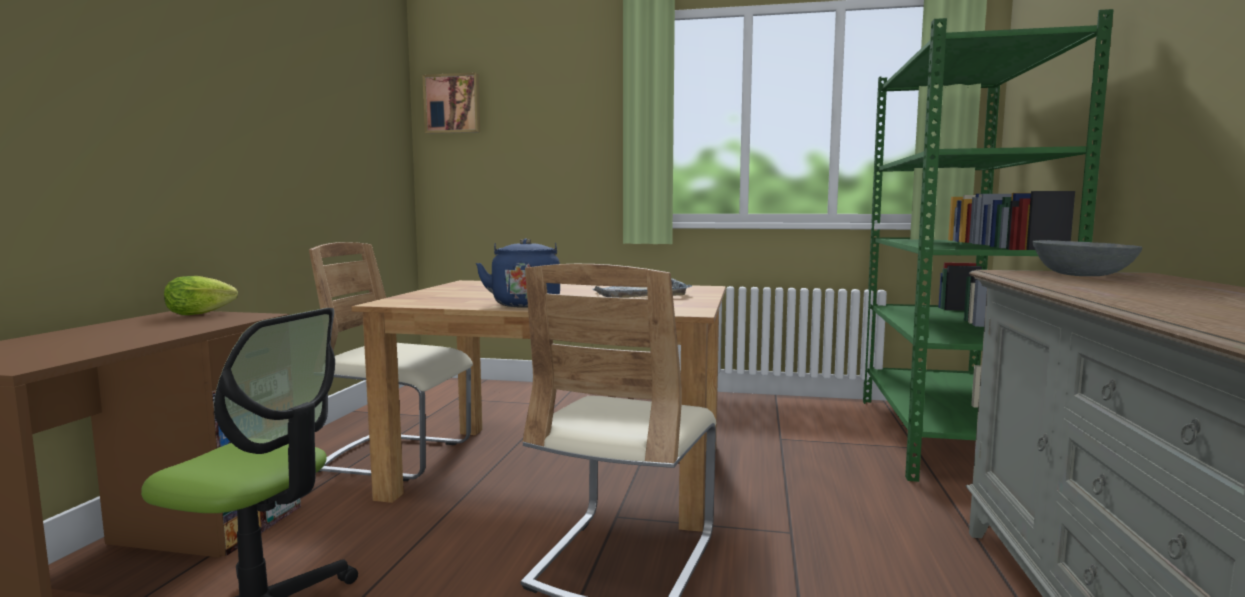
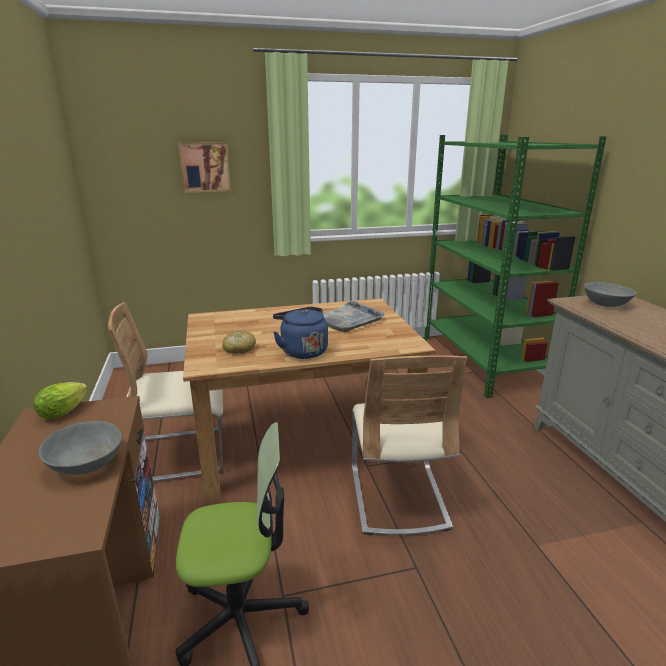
camera: 25 degrees left, 15 degrees up
(137, 337) = (85, 464): none -> grey bowl
(453, 104) = (113, 144): picture -> picture (205, 167)
(456, 298) = (239, 349): none -> bread

